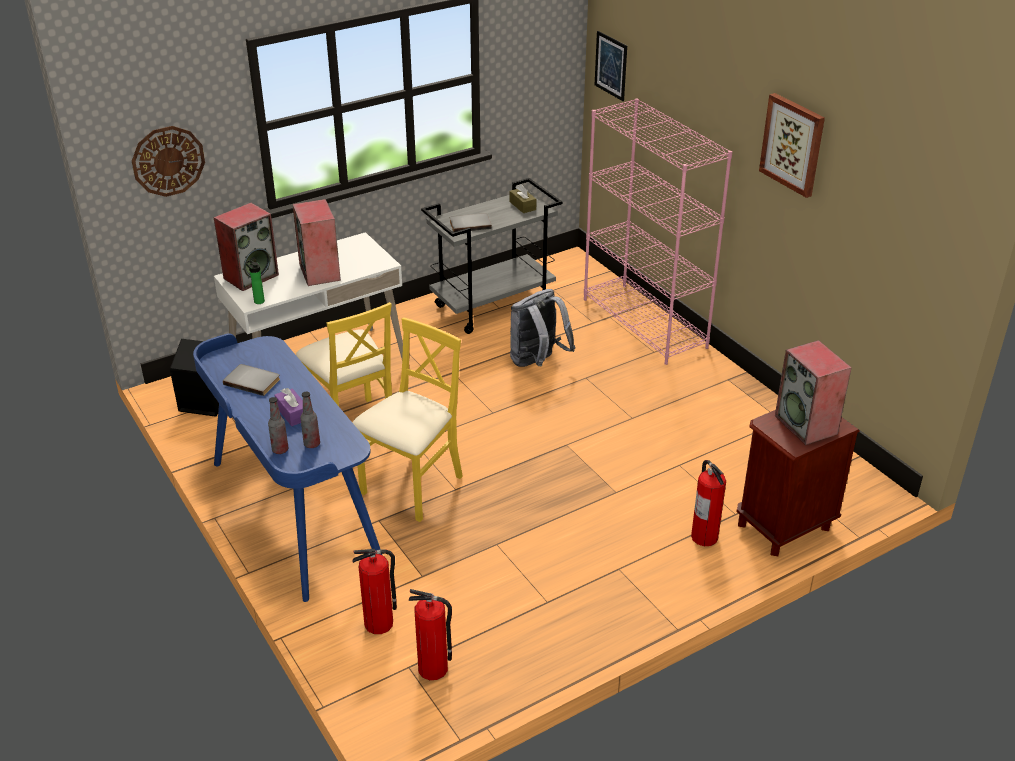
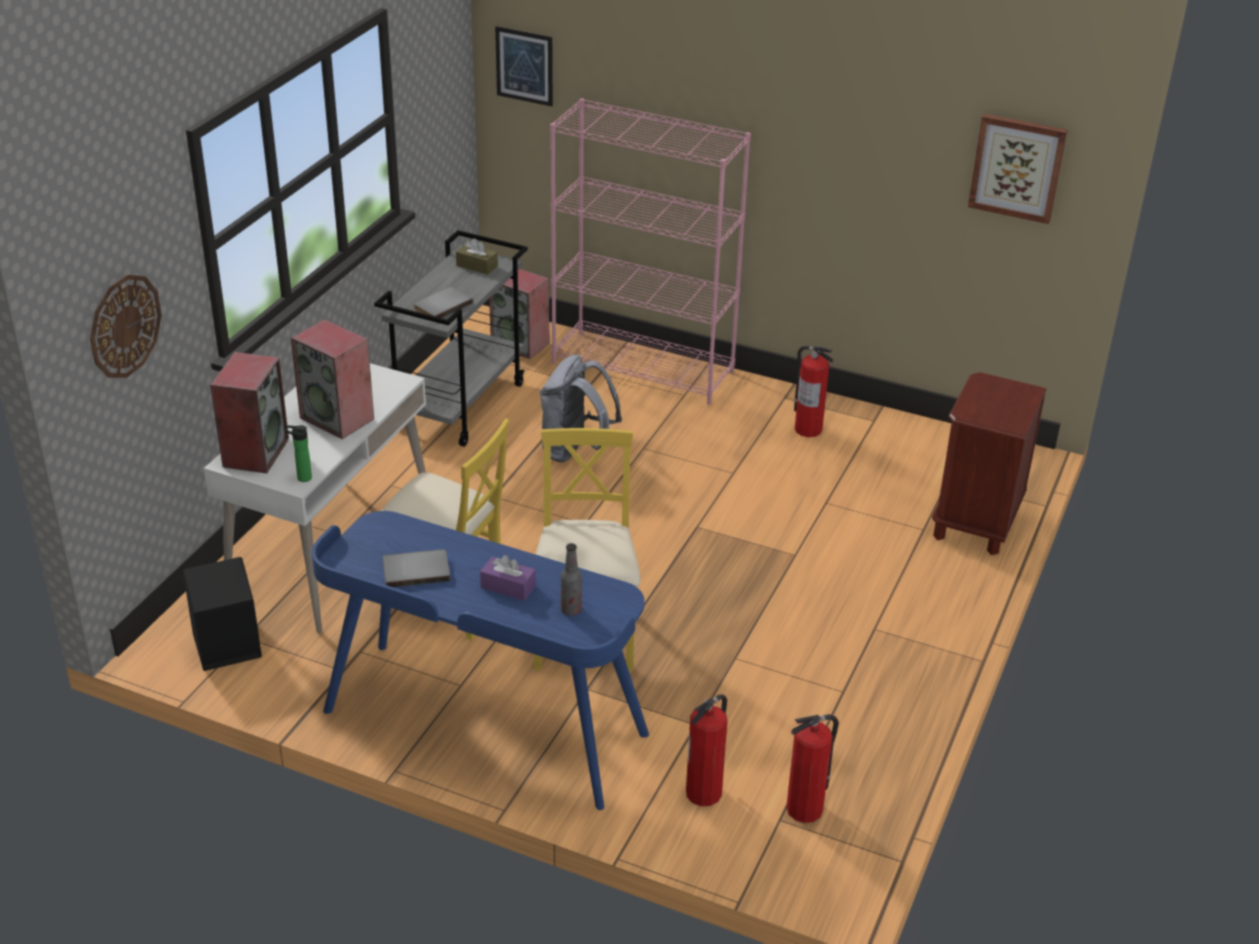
camera: 35 degrees left, 0 degrees up
(280, 450) = (544, 631): bottle -> none
(704, 536) = (918, 563): fire extinguisher -> fire extinguisher (807, 429)
(793, 144) = (841, 107): picture -> picture (1017, 167)
(807, 425) = (1002, 401): speaker -> speaker (521, 344)

